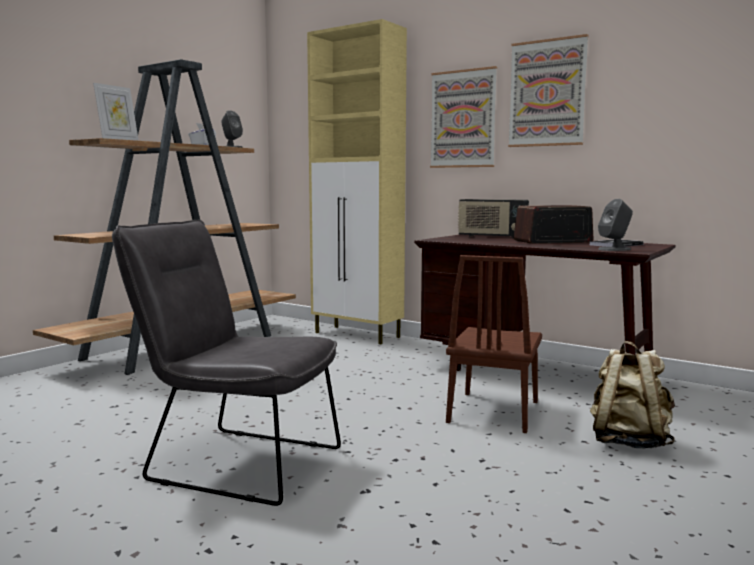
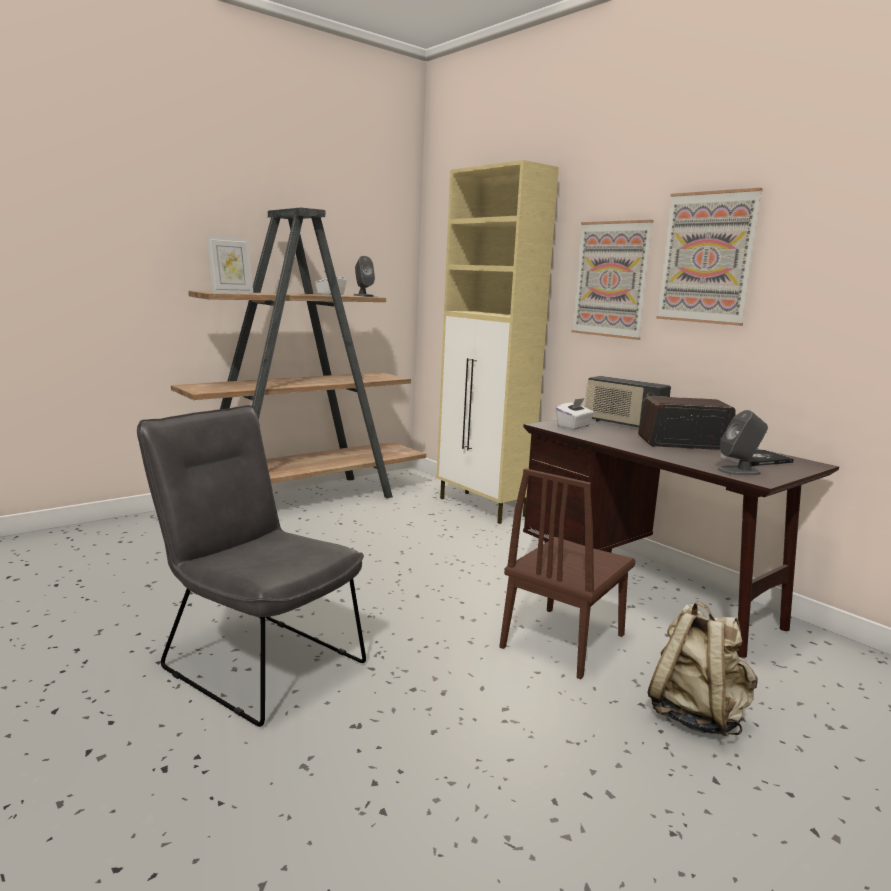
camera: 15 degrees right, 5 degrees up
(457, 239) = (573, 427): none -> white tissue box

